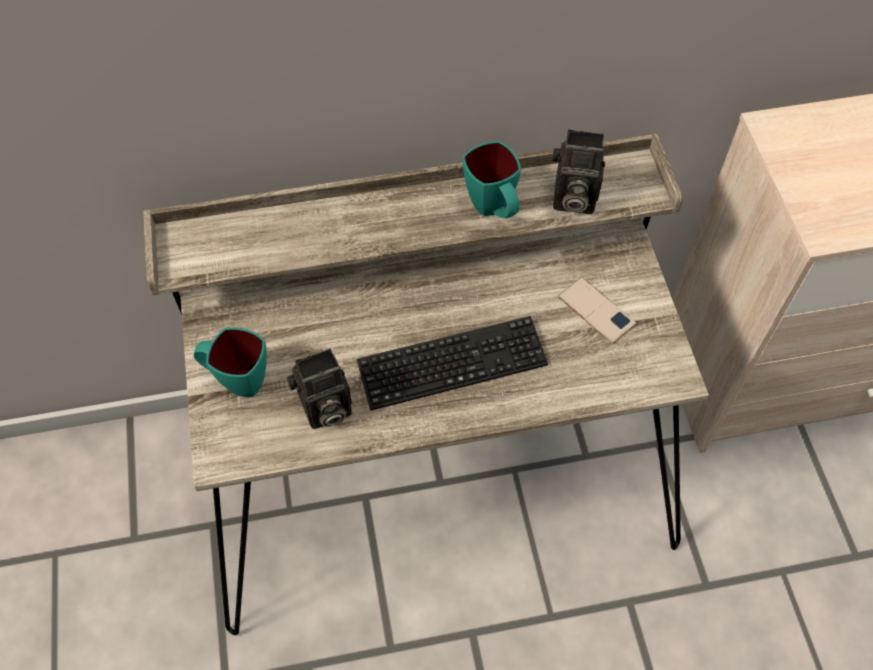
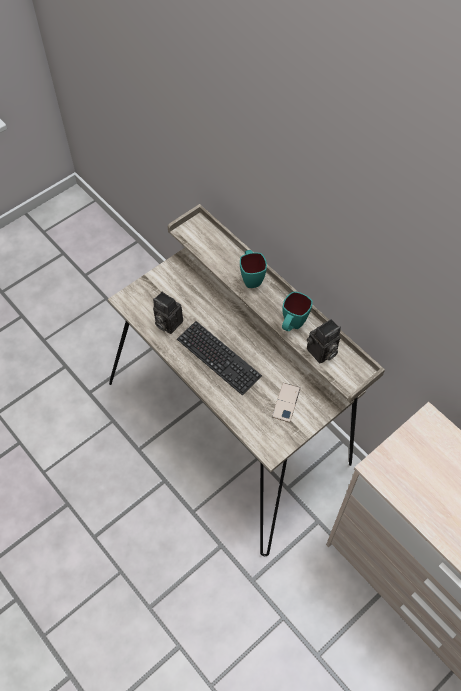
camera: 60 degrees right, 0 degrees up
(237, 380) = (161, 286): turquoise mug -> turquoise mug (251, 277)
(571, 199) = (321, 353): camera -> camera turned 105 degrees counterclockwise

